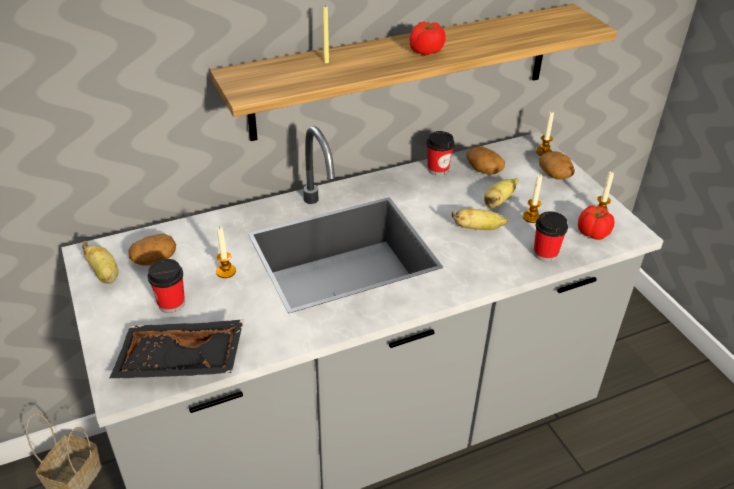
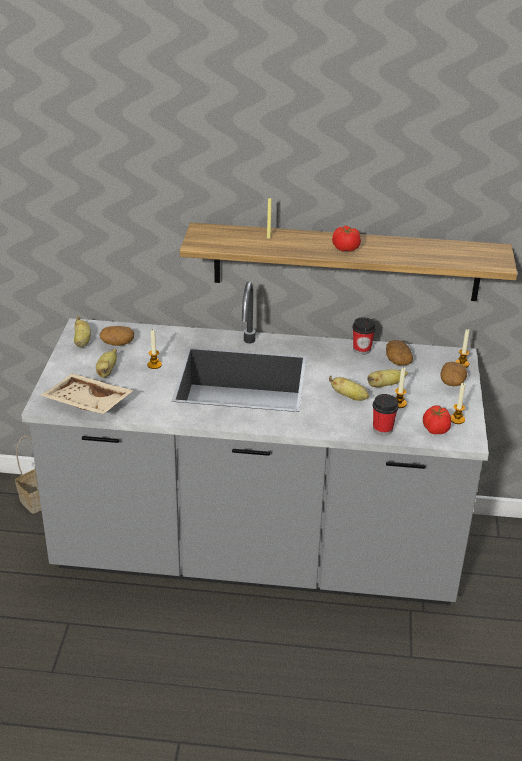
camera: 30 degrees right, 5 degrees down
(171, 303) = (107, 371): cup -> banana
(180, 363) = (86, 404): black tray -> beige tray

